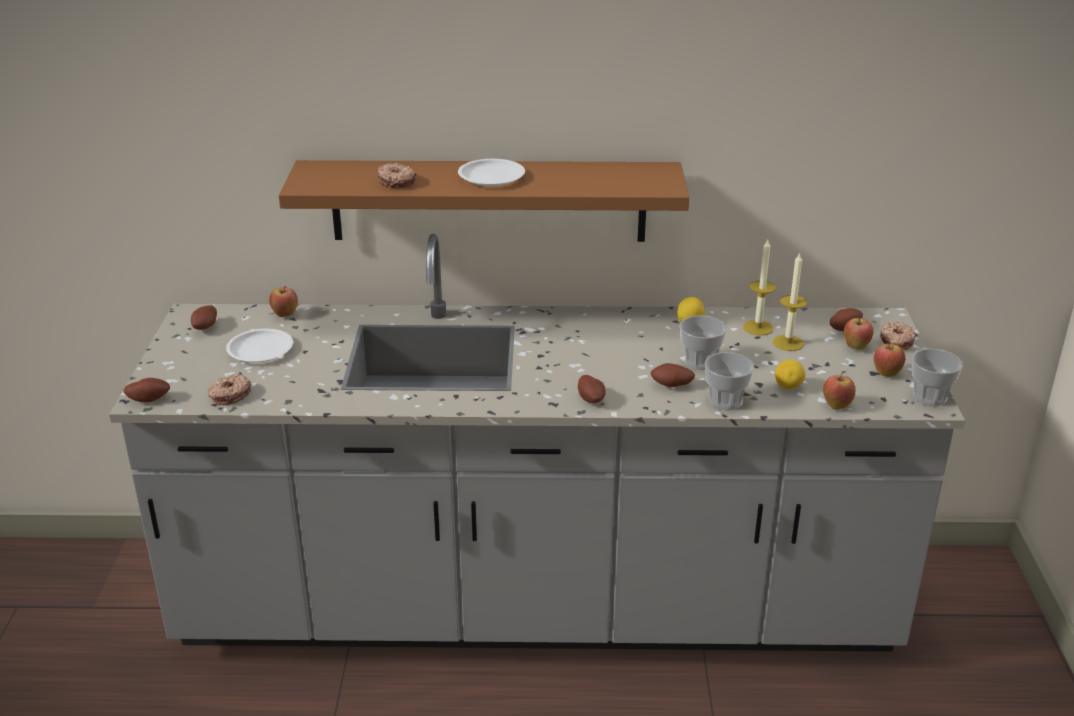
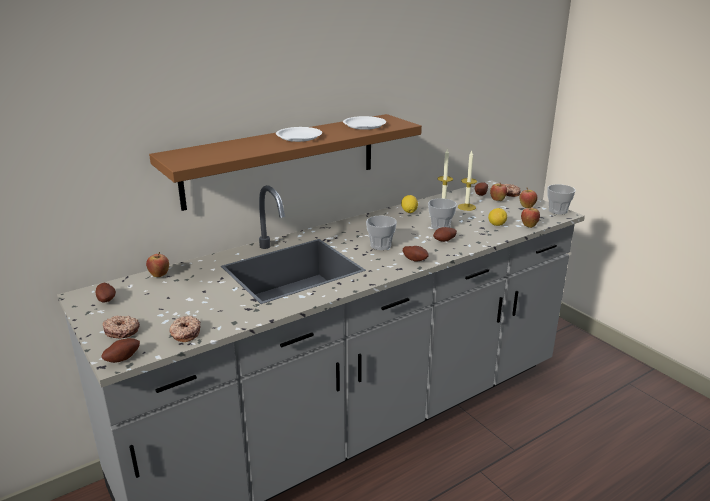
camera: 35 degrees left, 5 degrees down
(260, 350) = (170, 300): white plate -> white plate (364, 126)
(397, 182) = (244, 150): donut -> donut (122, 331)
(725, 401) = (479, 239): cup -> cup (380, 245)

